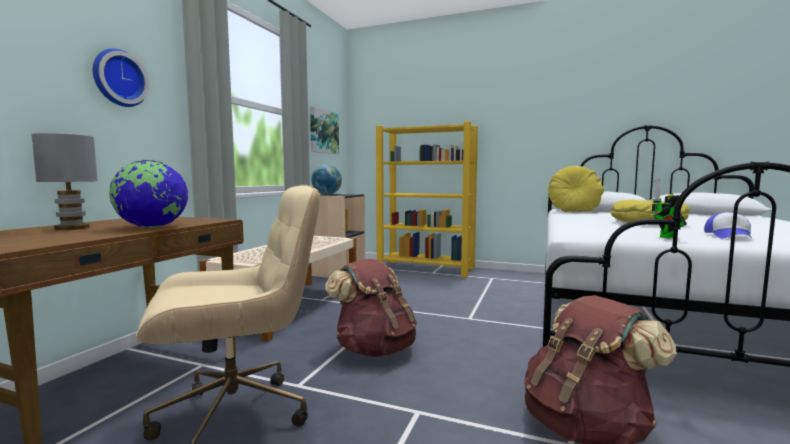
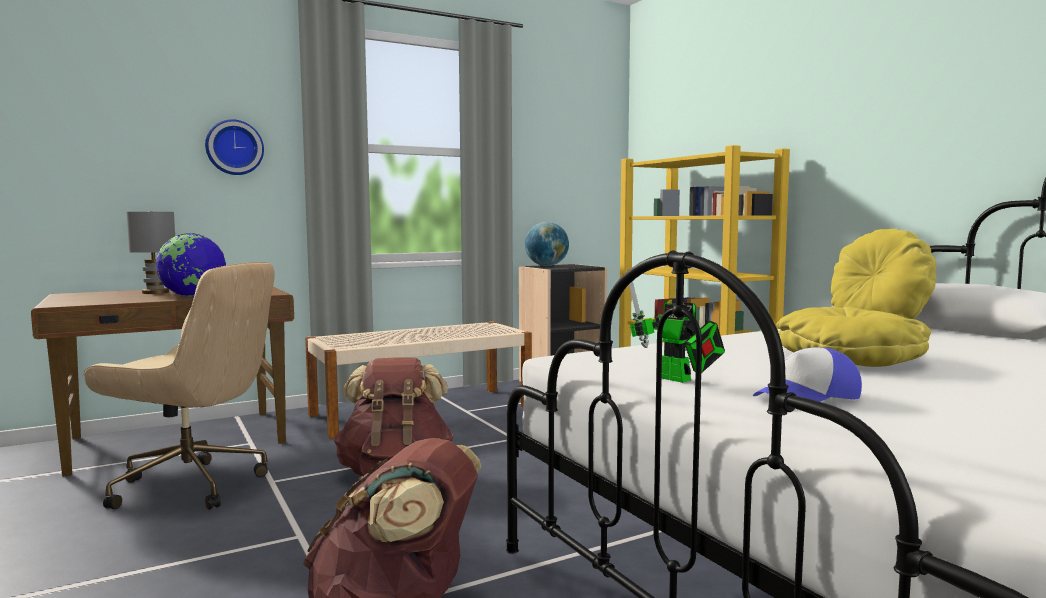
camera: 40 degrees right, 0 degrees up
(323, 132) = (562, 172): picture -> none
(666, 237) = (678, 379): toy robot -> toy robot turned 135 degrees counterclockwise

